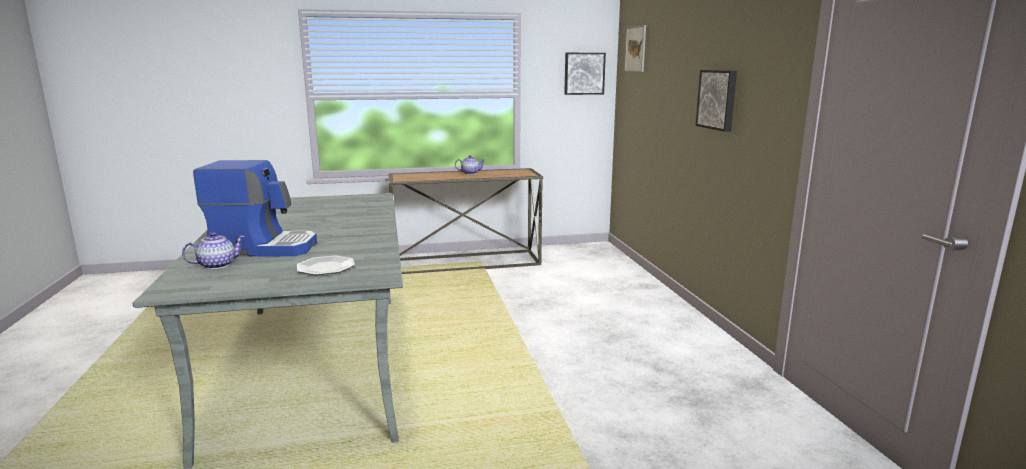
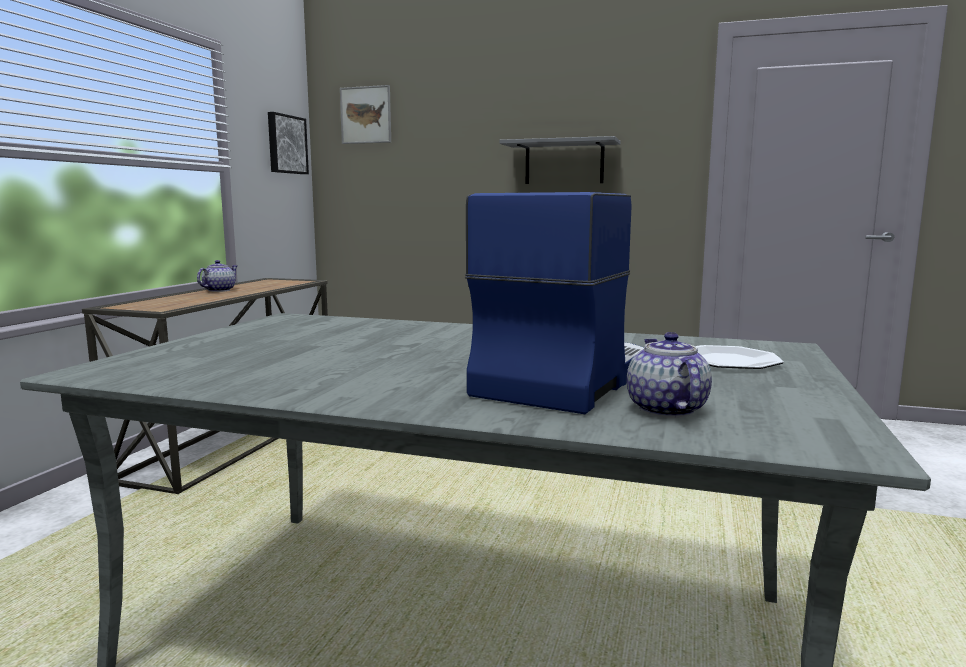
camera: 60 degrees left, 5 degrees down
(718, 99) = (564, 163): picture -> grey shelf

